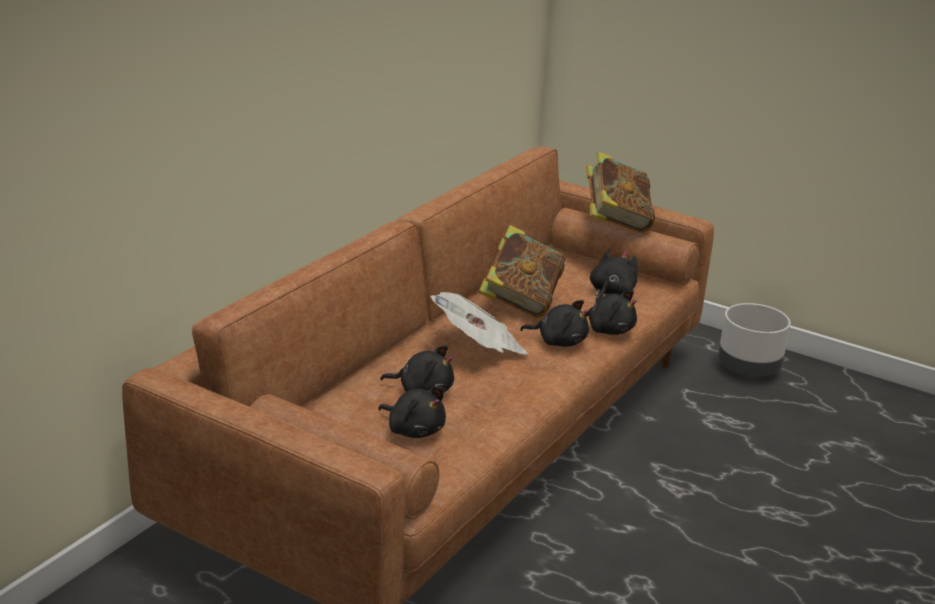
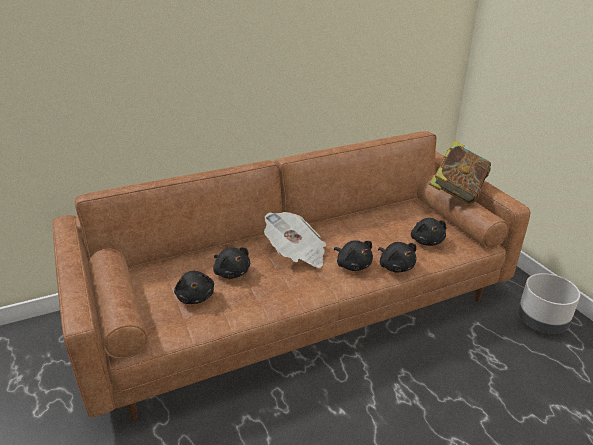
camera: 35 degrees right, 5 degrees up
(520, 302) = (357, 231): book -> none
(610, 293) = (426, 241): black plush toy -> black plush toy turned 105 degrees clockwise

